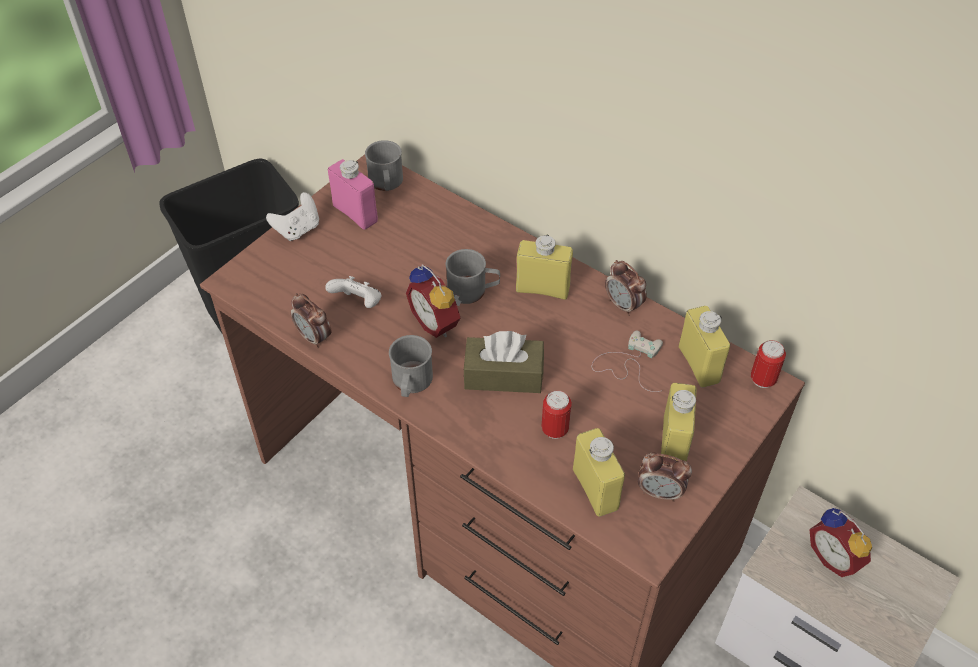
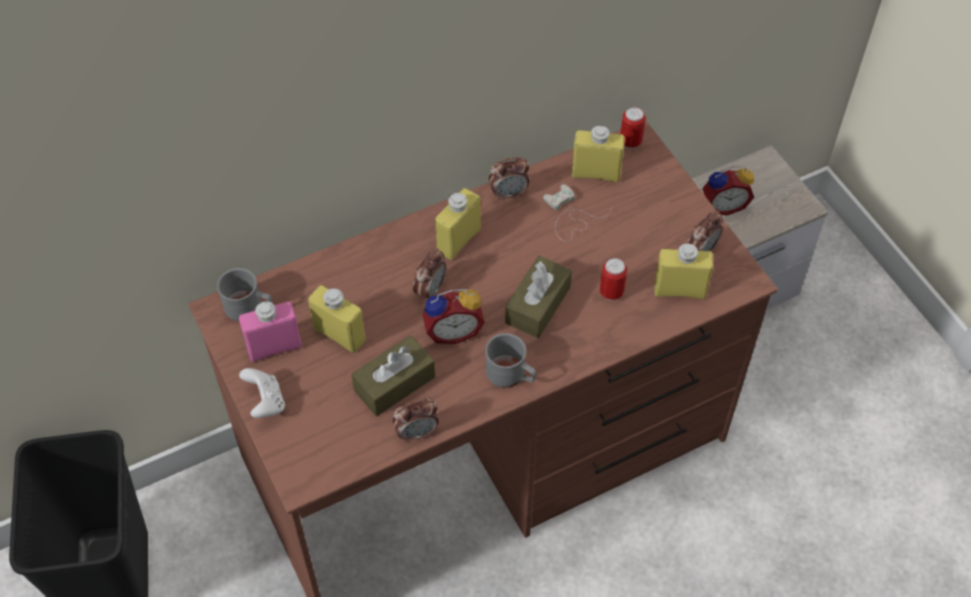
camera: 65 degrees left, 5 degrees up
(358, 303) = (394, 383): white game controller -> brown tissue box
(473, 290) = (430, 290): grey mug -> alarm clock
(673, 443) = (661, 223): yellow bottle -> yellow bottle (339, 334)

